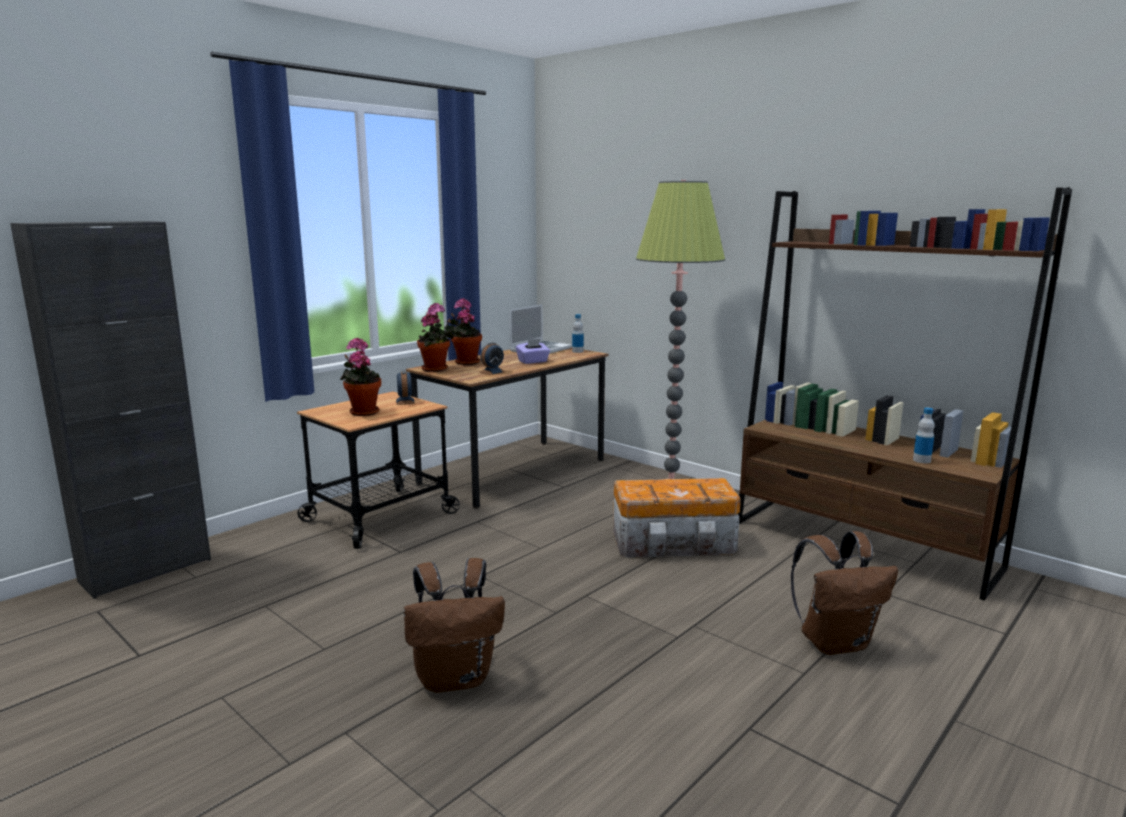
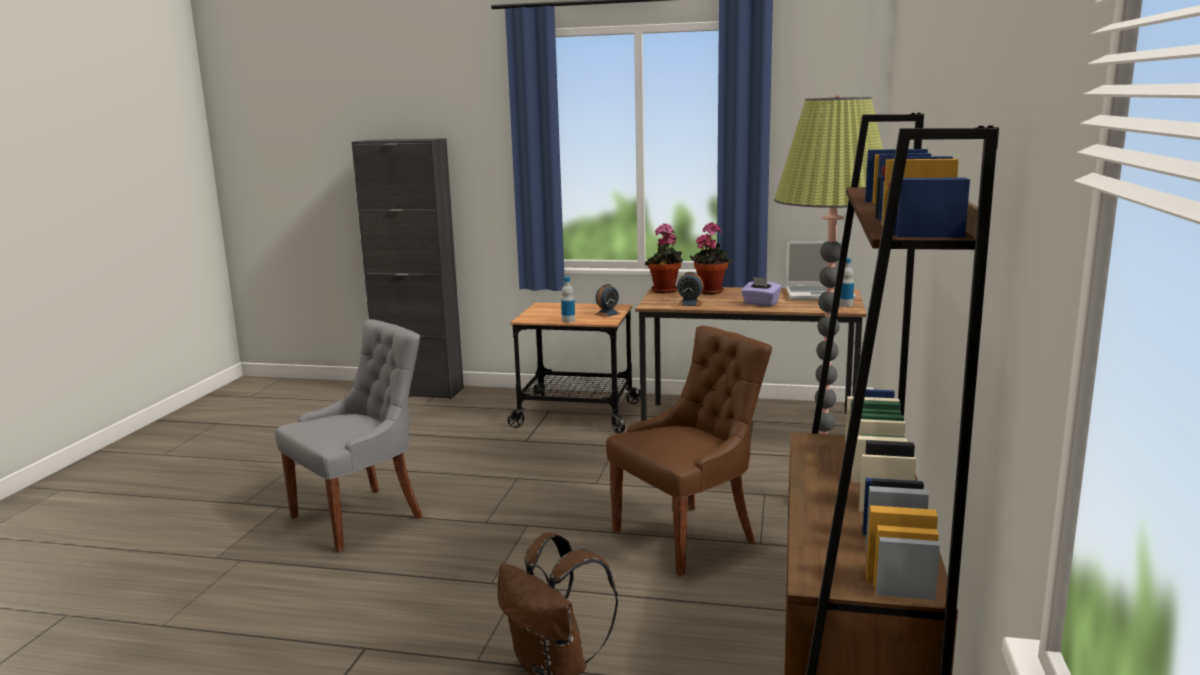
camera: 60 degrees right, 0 degrees up
(363, 412) = (559, 313): potted plant -> none
(456, 678) = (361, 517): brown backpack -> grey chair
(675, 543) = (688, 536): storage box -> brown chair
(921, 460) = (818, 537): bottle -> bottle (568, 320)

